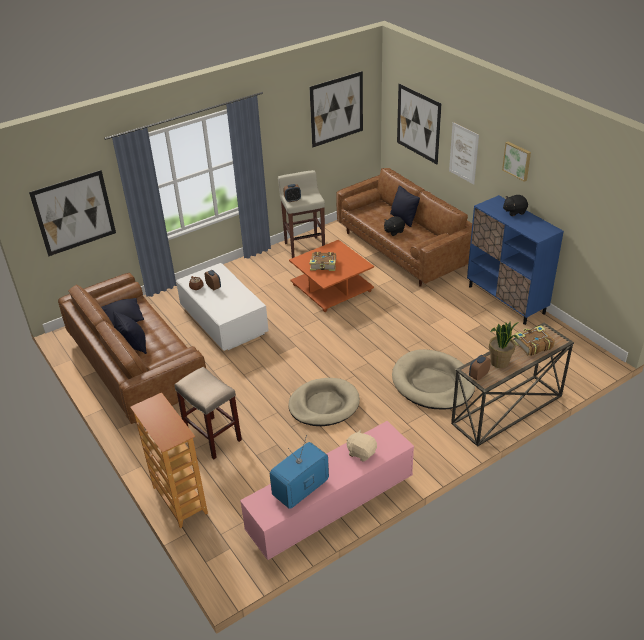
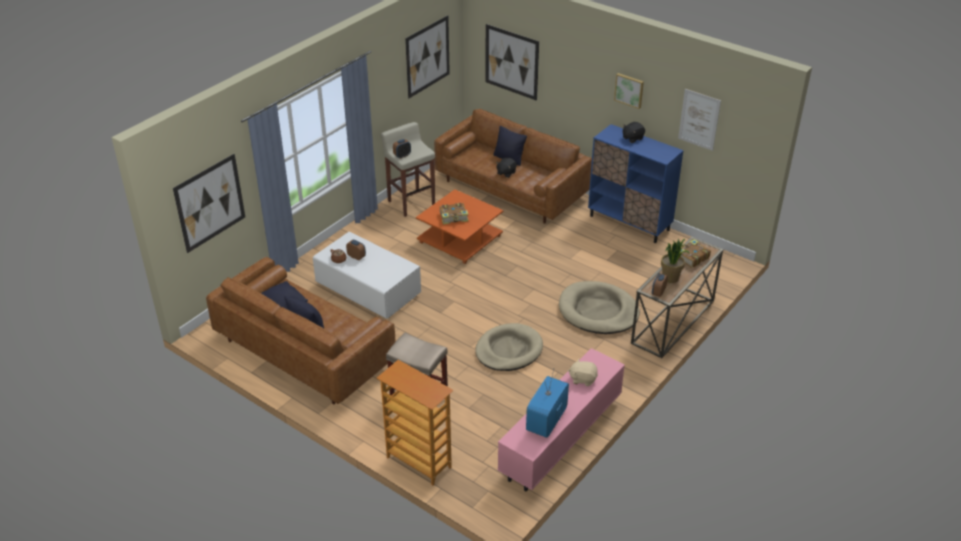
camera: 20 degrees left, 0 degrees up
(463, 153) = (568, 87): picture -> picture (699, 119)

